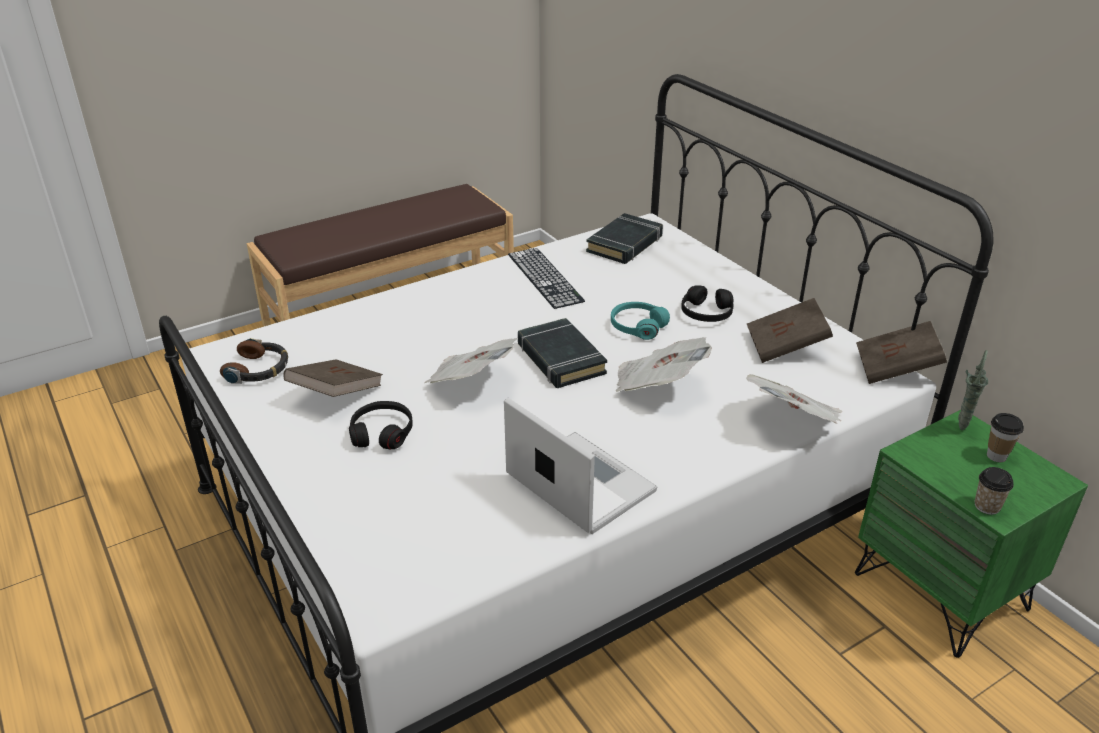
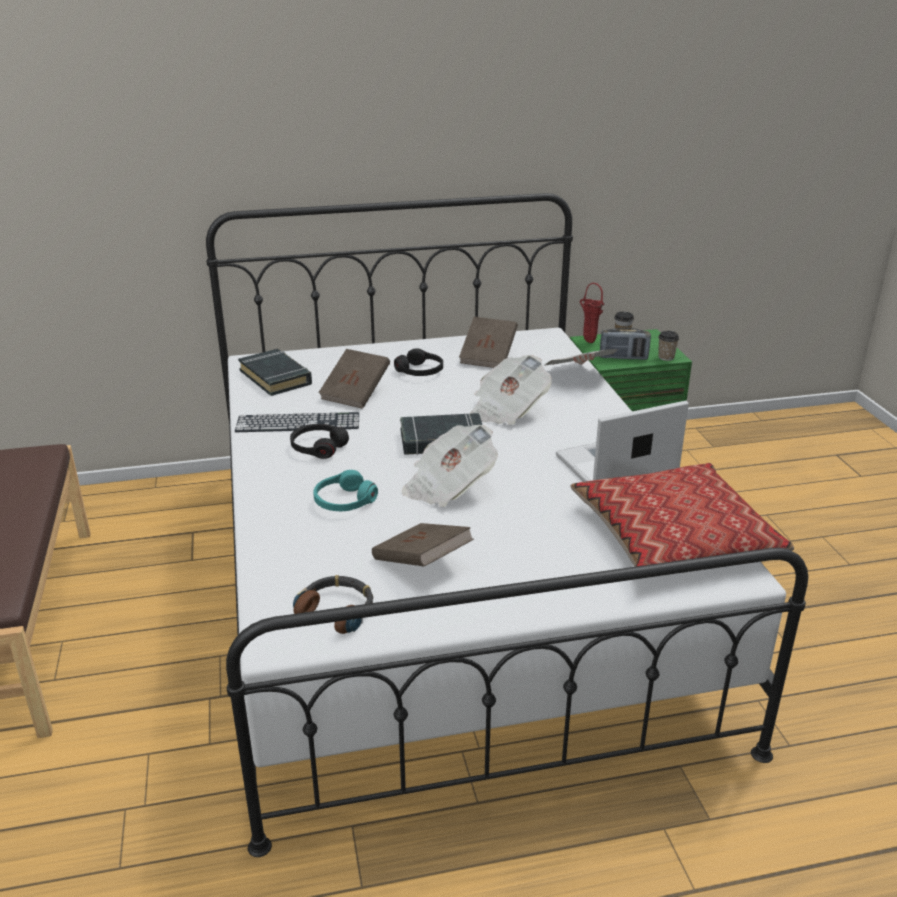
camera: 70 degrees left, 5 degrees down
(382, 433) = (503, 544): black headphones -> black headphones (318, 447)
(440, 548) = (674, 536): none -> pillow
(637, 327) = (418, 400): turquoise headphones -> turquoise headphones (344, 501)
(896, 369) = (539, 332): brown book -> brown book (356, 393)
(941, 465) = (623, 357): none -> radio
(961, 426) = (587, 341): green vase -> red vase

